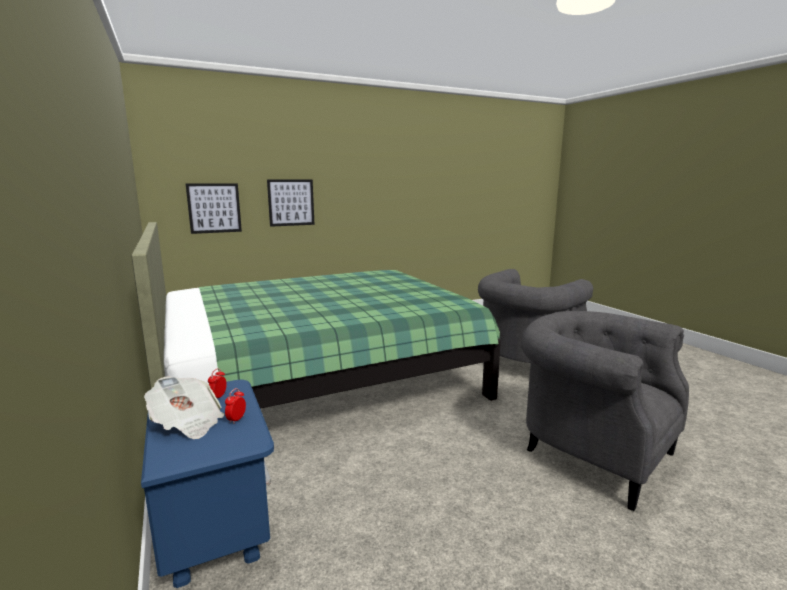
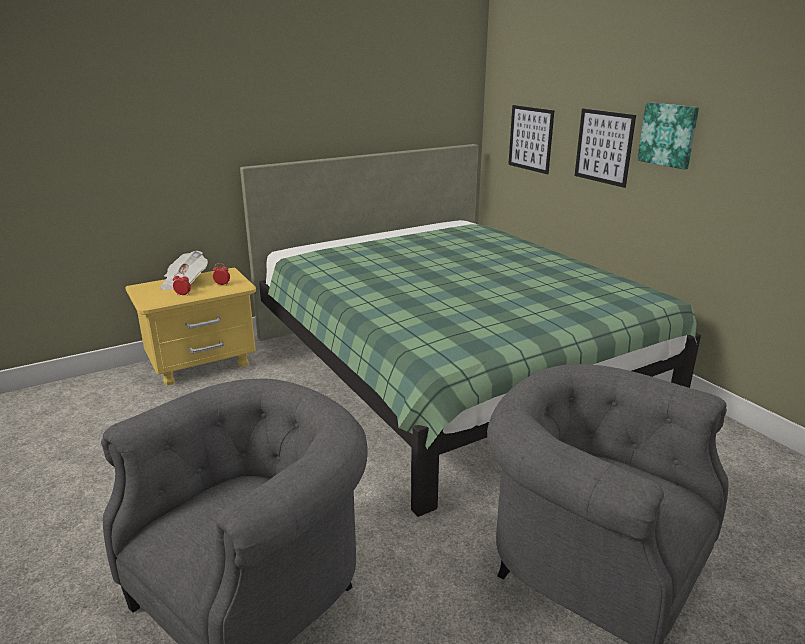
camera: 85 degrees right, 10 degrees up
(219, 527) = (203, 366): blue nightstand -> yellow nightstand
(337, 188) = (668, 135): none -> picture

